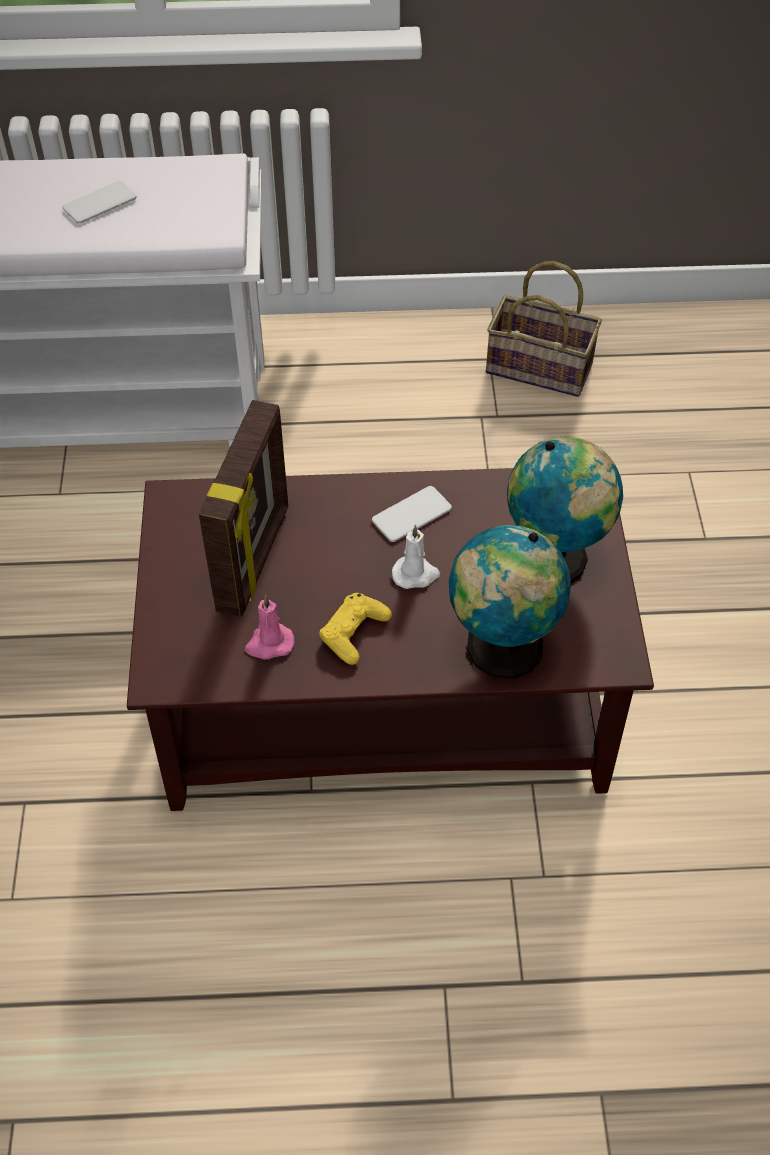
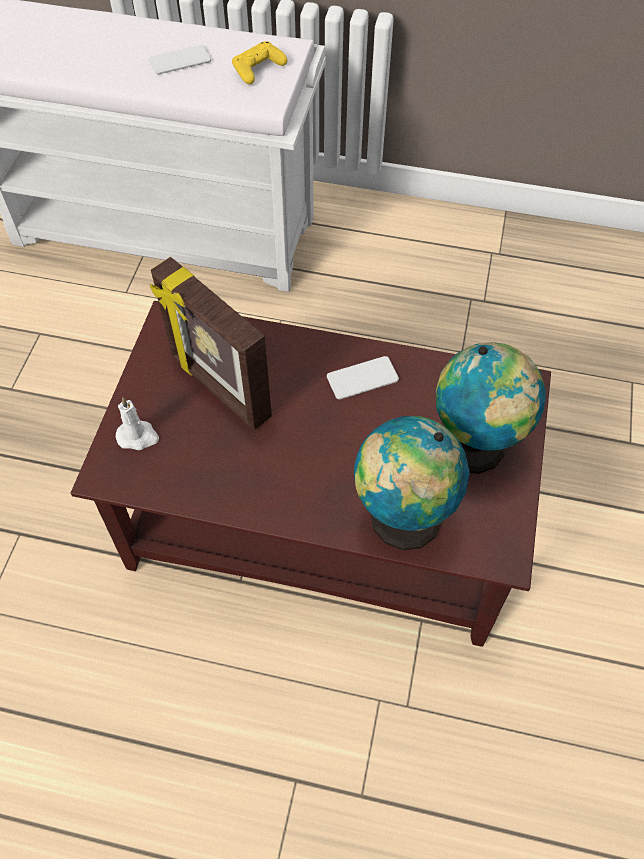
camera: 15 degrees right, 5 degrees up
(255, 559) = (219, 388): picture frame -> picture frame turned 105 degrees clockwise
(269, 644) = (204, 466): pink candle -> none
(354, 632) = (279, 473): yellow game controller -> yellow game controller (258, 69)
(416, 574) = (349, 433): white candle -> white candle (138, 436)
(542, 367) = (533, 268): basket -> none

